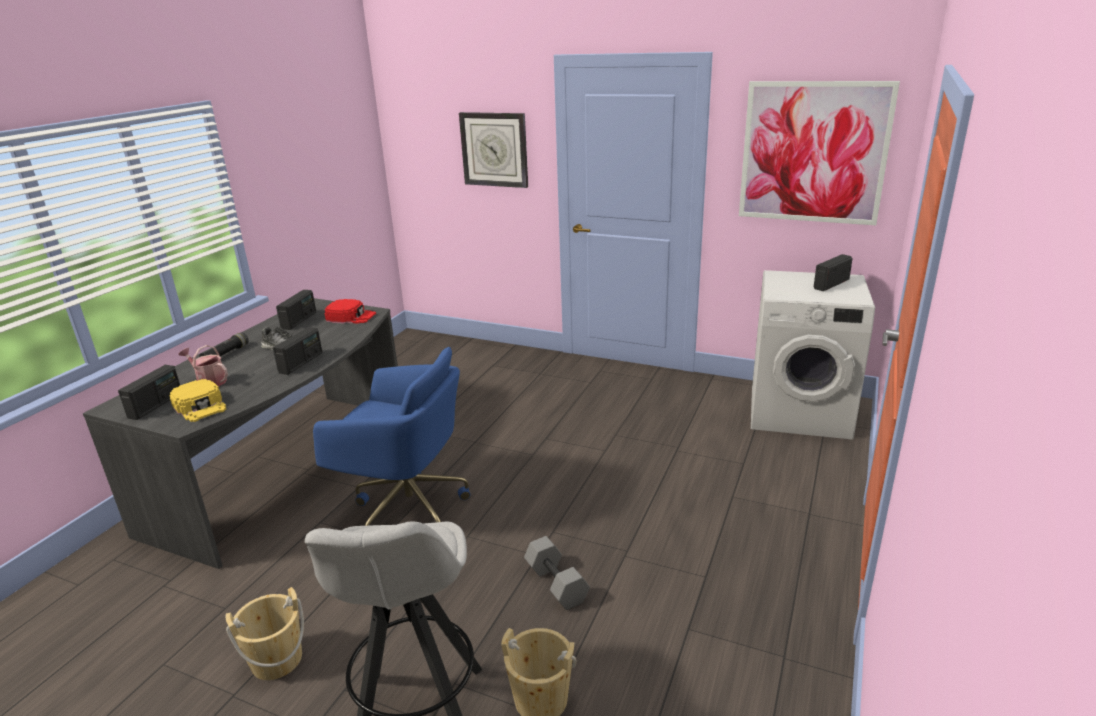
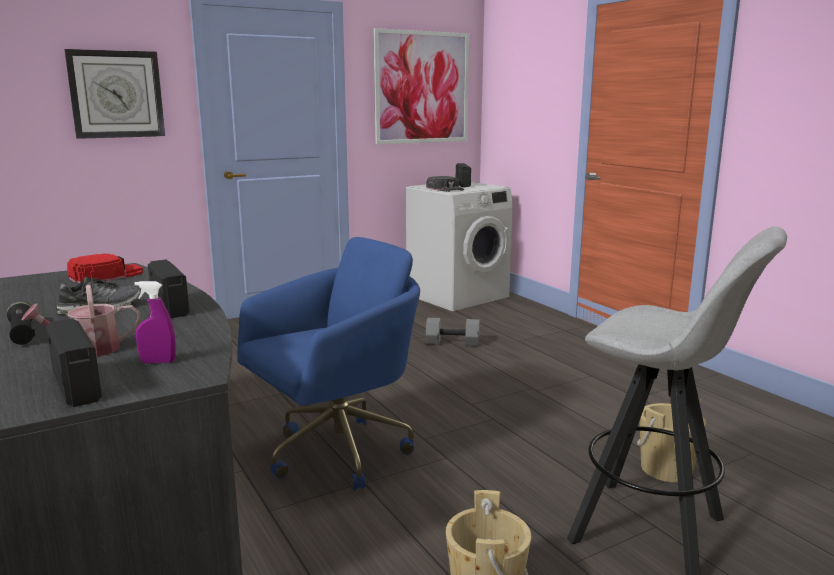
camera: 55 degrees left, 10 degrees down
(200, 406) = (158, 362): yellow cap -> purple spray bottle
(299, 320) = (37, 292): radio -> none
(557, 584) = (539, 422): grey dumbbell -> grey dumbbell (453, 342)
(786, 287) = (445, 188): none -> black cap

